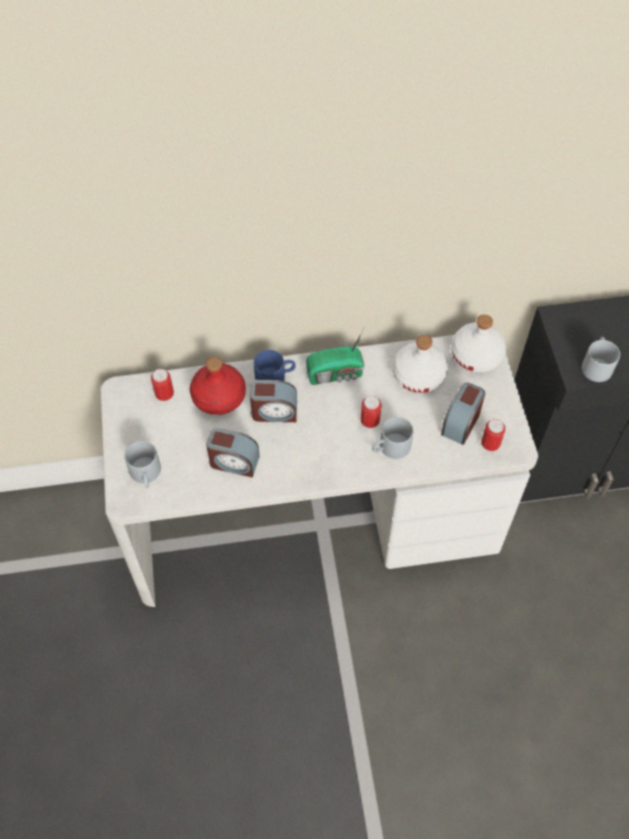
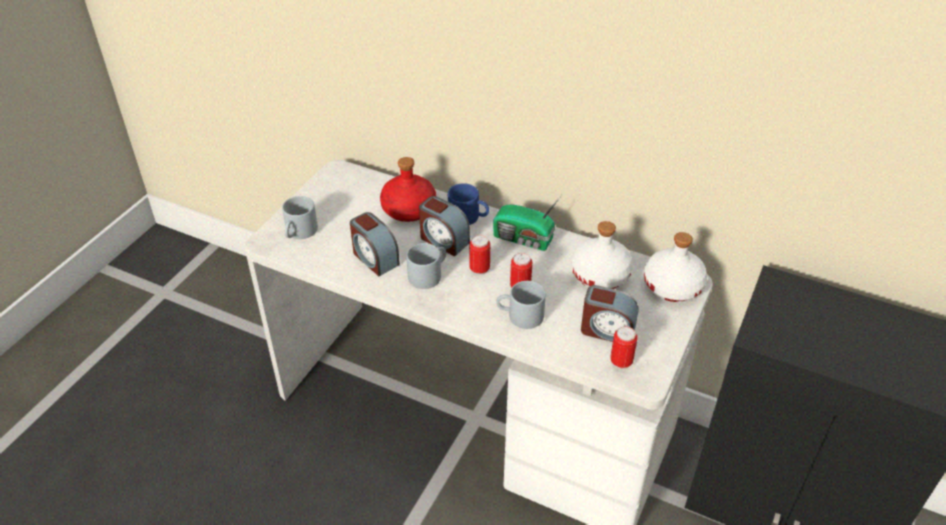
camera: 35 degrees right, 15 degrees down
(164, 395) = (368, 188): can -> can (479, 269)
(460, 422) = (607, 330): alarm clock -> alarm clock turned 135 degrees counterclockwise
(596, 365) = (787, 339): grey mug -> grey mug (428, 274)

